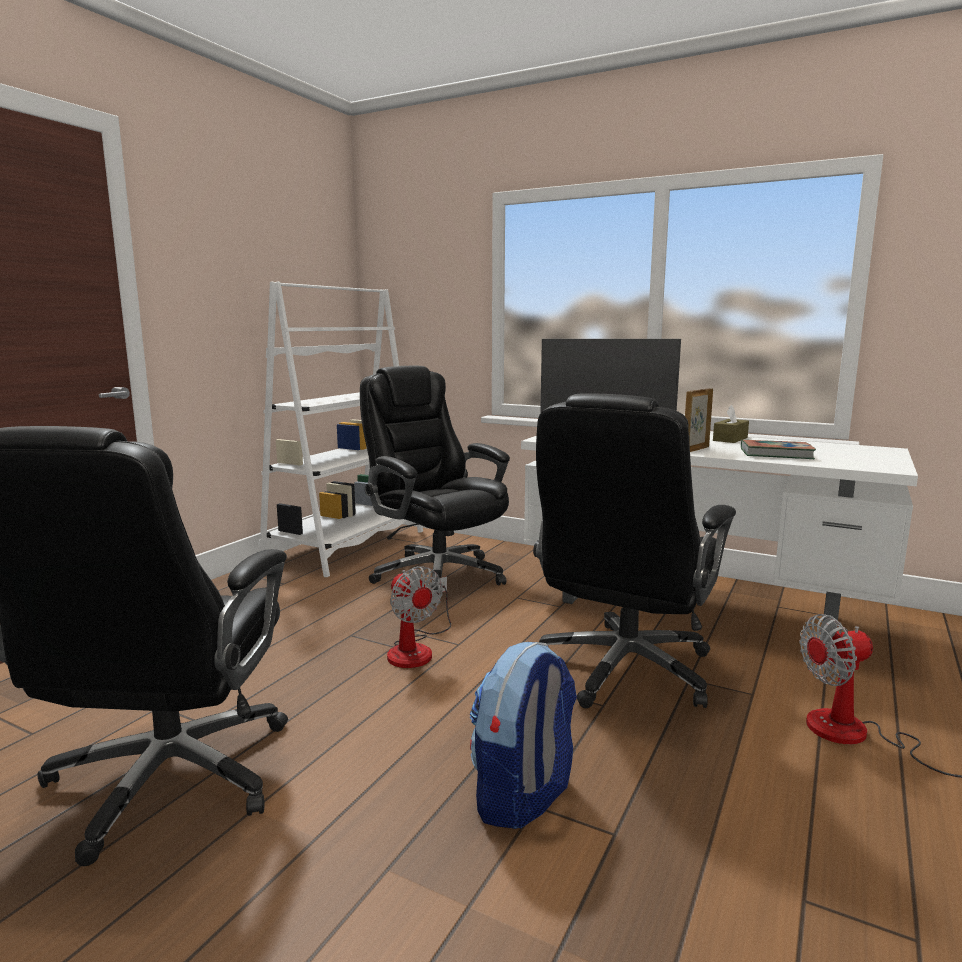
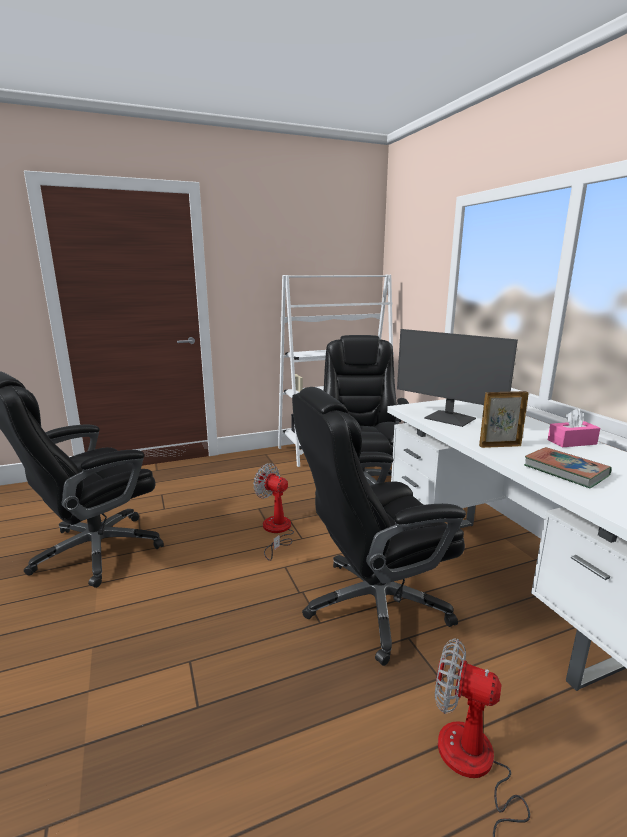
camera: 40 degrees right, 5 degrees up
(416, 649) = (276, 531): fan -> fan turned 120 degrees clockwise
(522, 796) = (193, 650): backpack -> none
(730, 439) = (571, 442): brown tissue box -> pink tissue box

